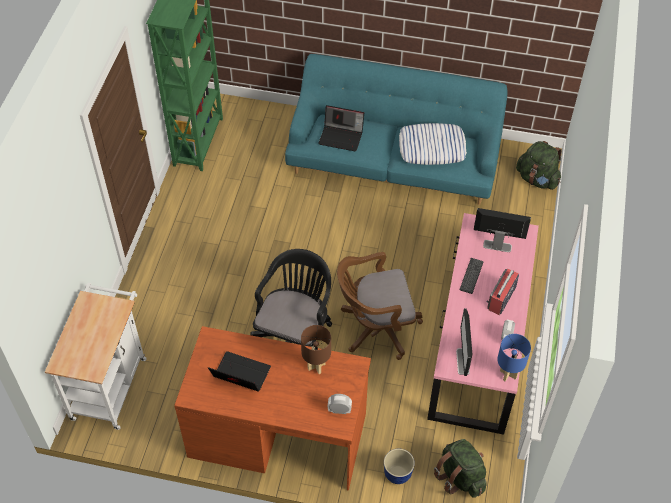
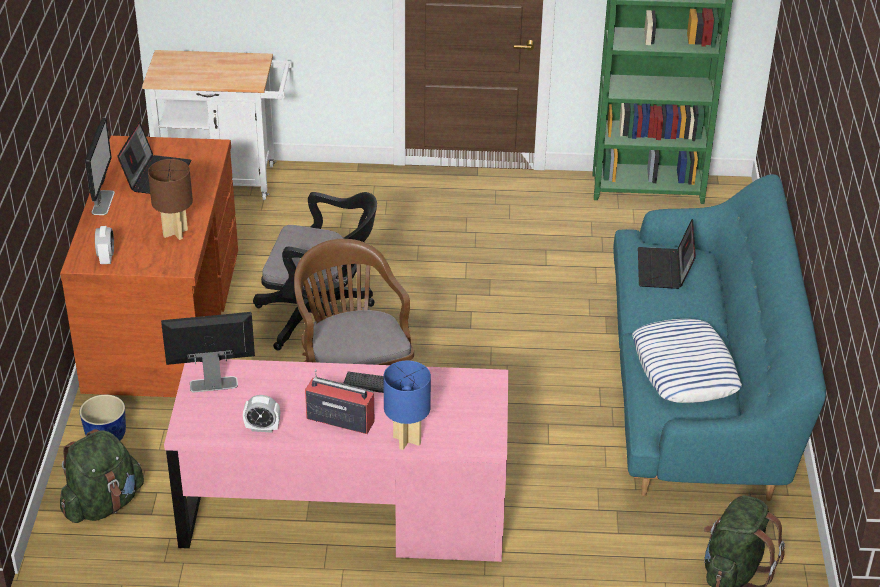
camera: 80 degrees right, 15 degrees down
(497, 246) = (447, 409): monitor -> monitor (103, 202)
(507, 374) = (194, 432): blue table lamp -> blue table lamp (407, 440)

